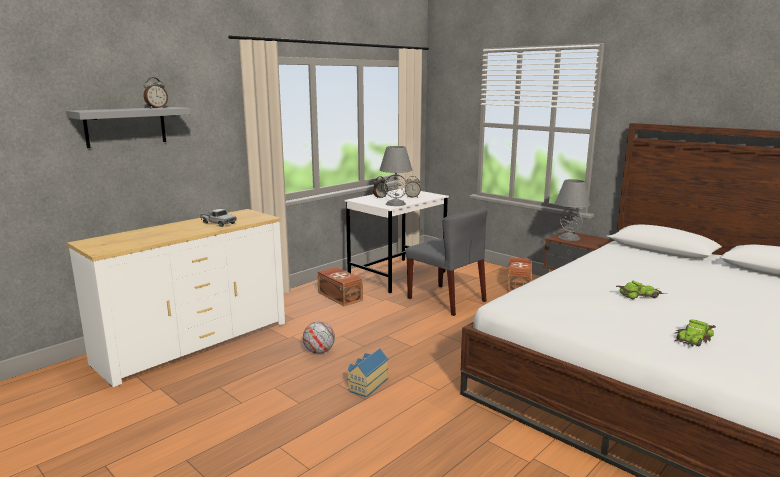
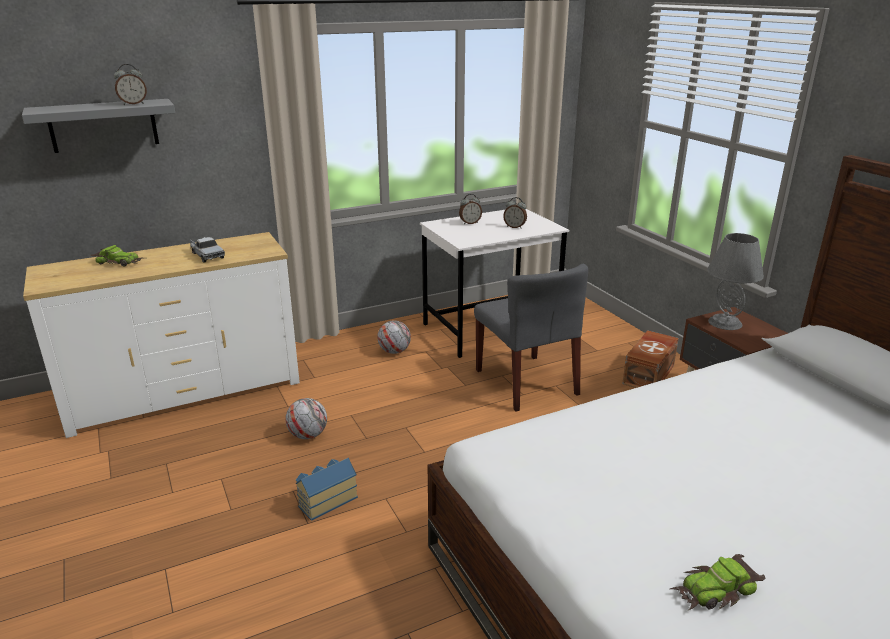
camera: 20 degrees right, 10 degrees up
(340, 296) = (394, 351): brown storage box -> football
(395, 204) = (478, 238): grey table lamp -> none
(640, 295) = (709, 474): toy car -> toy car (119, 262)

